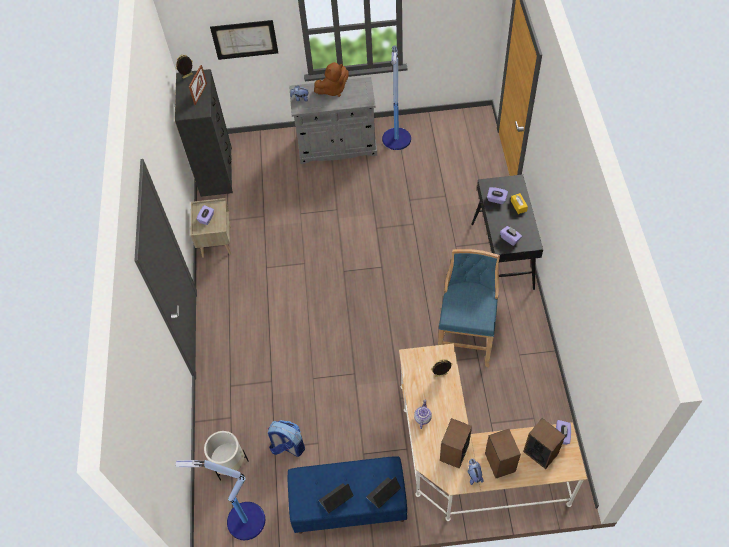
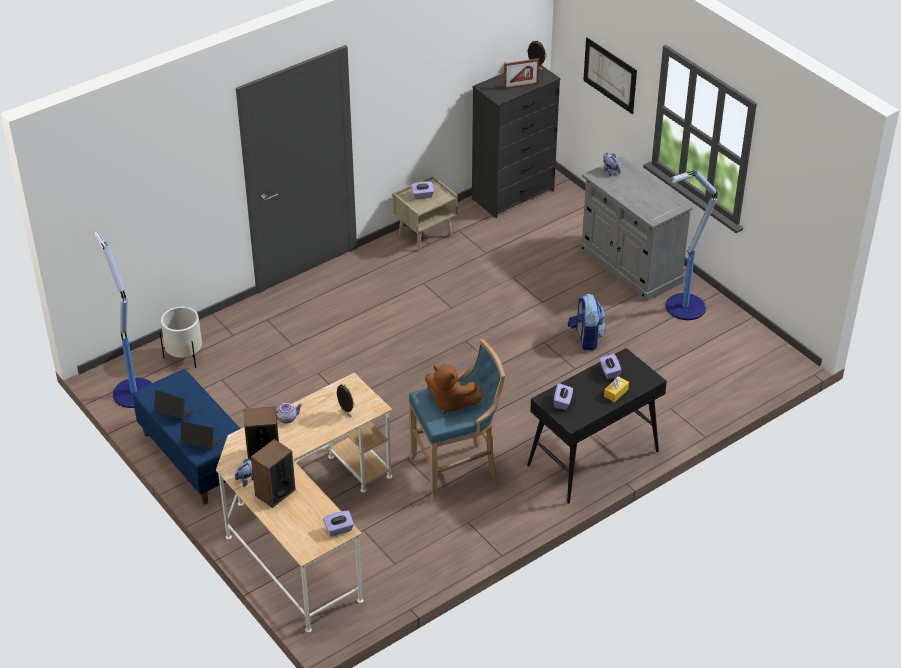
camera: 55 degrees right, 15 degrees down
(287, 446) = (229, 387): backpack -> backpack (586, 338)
(333, 90) = (645, 188): brown plush toy -> brown plush toy (450, 402)
(540, 452) = (307, 519): speaker -> none

